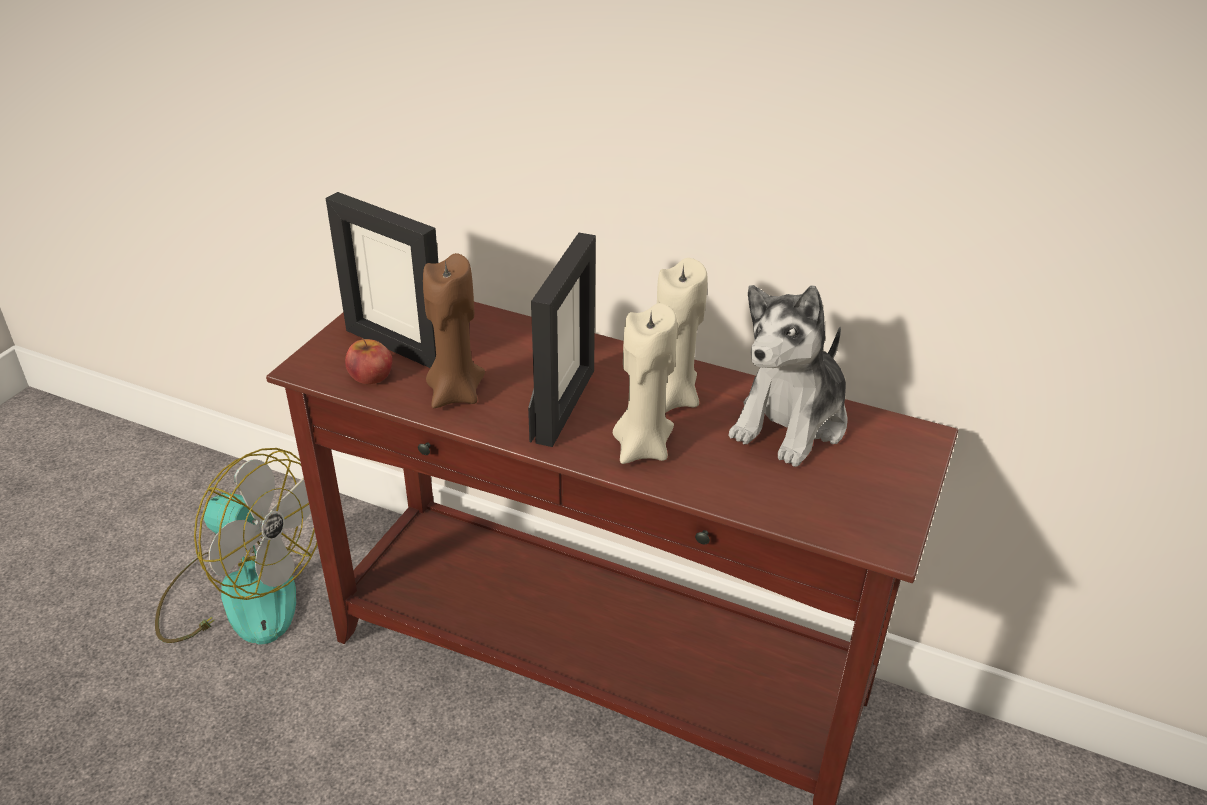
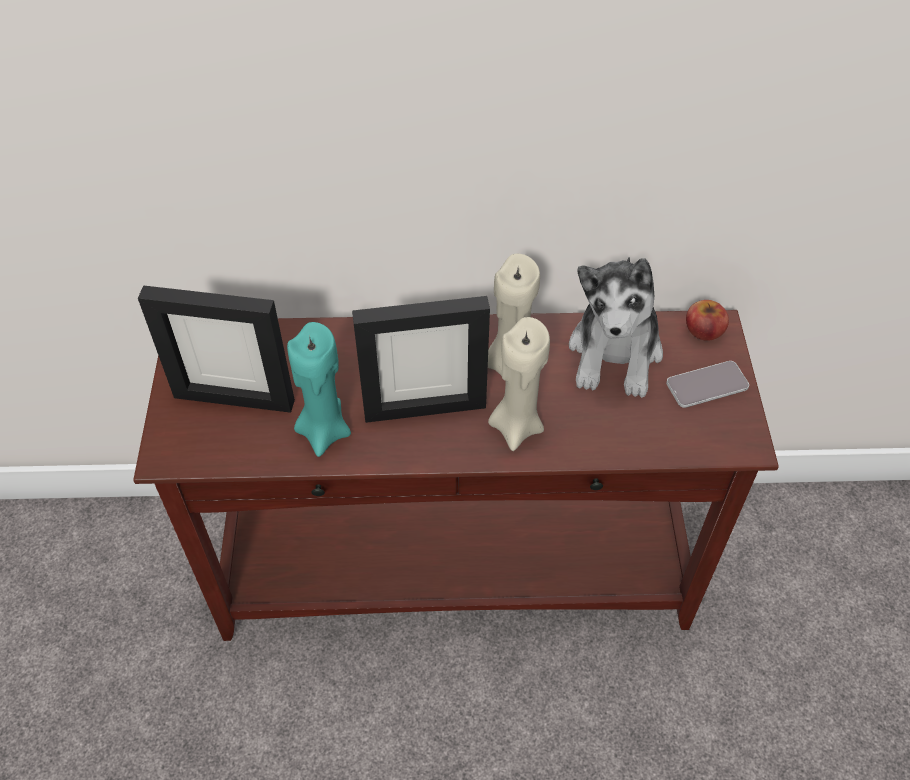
camera: 25 degrees left, 15 degrees up
(242, 593) = (105, 633): fan -> none
(370, 375) = (233, 440): apple -> apple (704, 330)
(455, 393) = (324, 431): brown candle -> turquoise candle
(563, 405) = (424, 406): picture frame -> picture frame turned 90 degrees clockwise
(876, 480) = (707, 385): none -> phone

